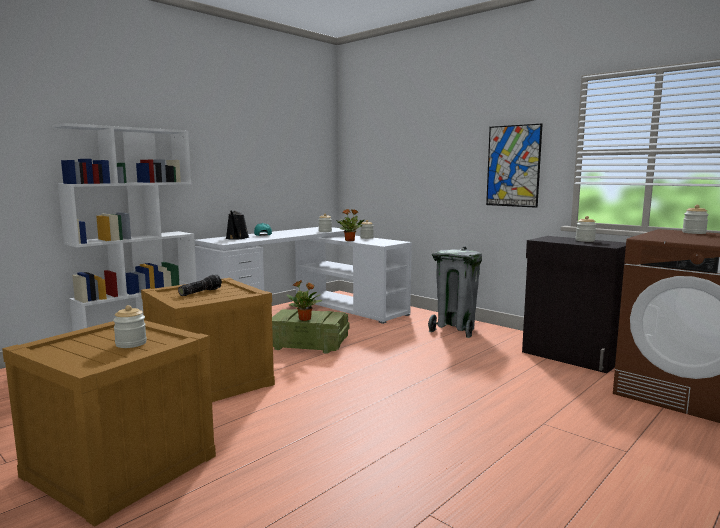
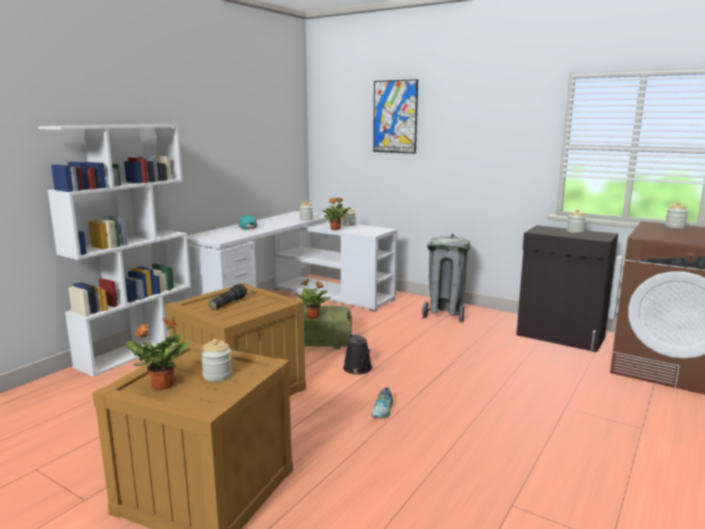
camera: 10 degrees left, 5 degrees up
(71, 348) = (162, 385): none -> potted plant
(237, 238) = (224, 233): black watering can -> black watering can (358, 369)
(340, 410) = (383, 410): none -> shoe
(513, 166) = (499, 156): picture -> picture (395, 117)

